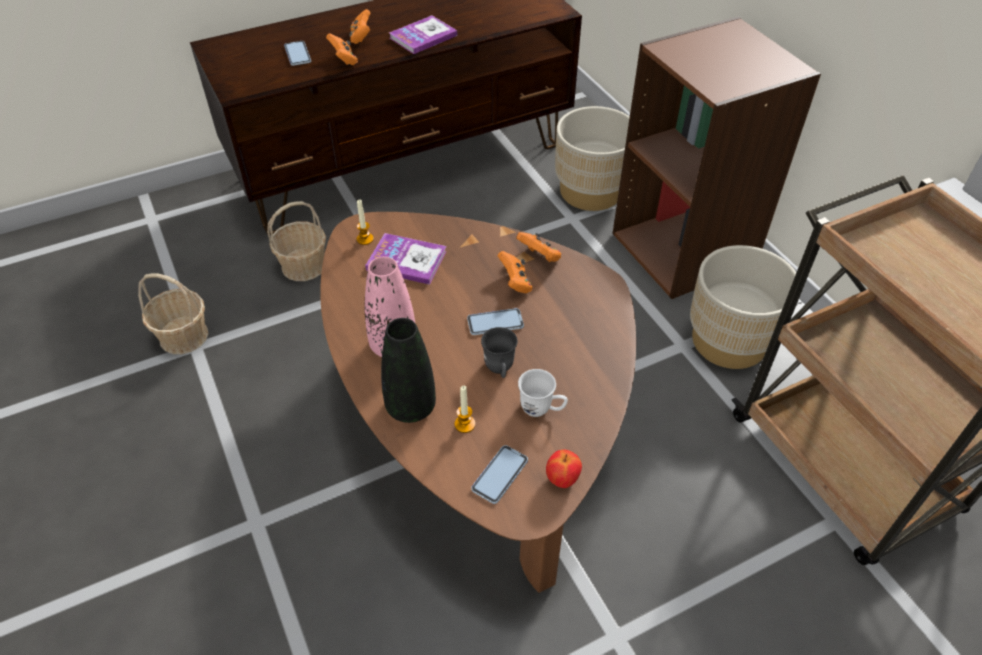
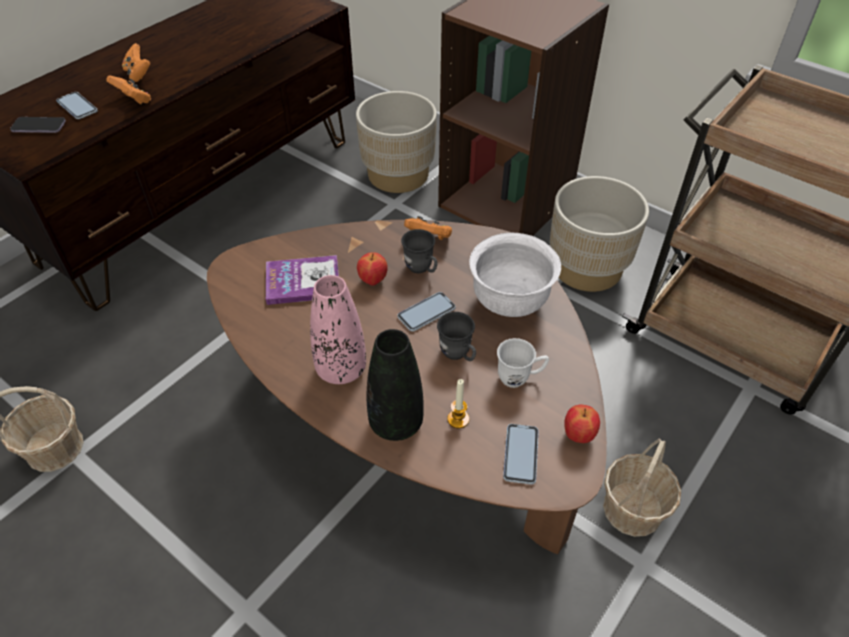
camera: 25 degrees left, 0 degrees up
(260, 64) = (39, 127): none -> phone
(304, 266) = (153, 329): basket -> basket (633, 509)
(365, 239) = (247, 274): candle -> none
(423, 36) = (204, 59): book -> none
(466, 279) = (373, 280): none -> apple
(515, 283) = (422, 269): orange game controller -> grey mug
(577, 339) = (510, 302): none -> white bowl

